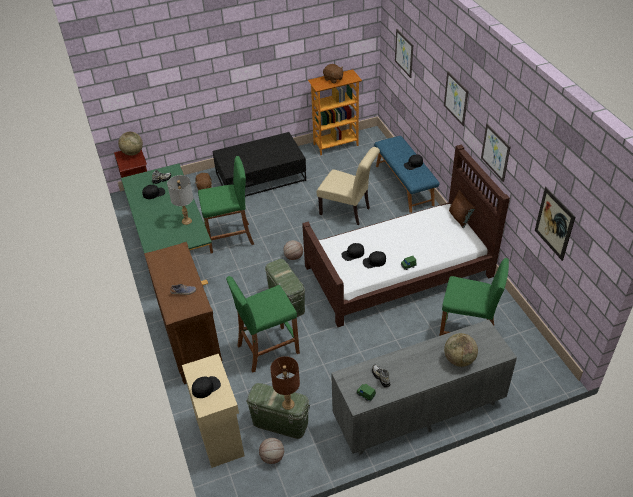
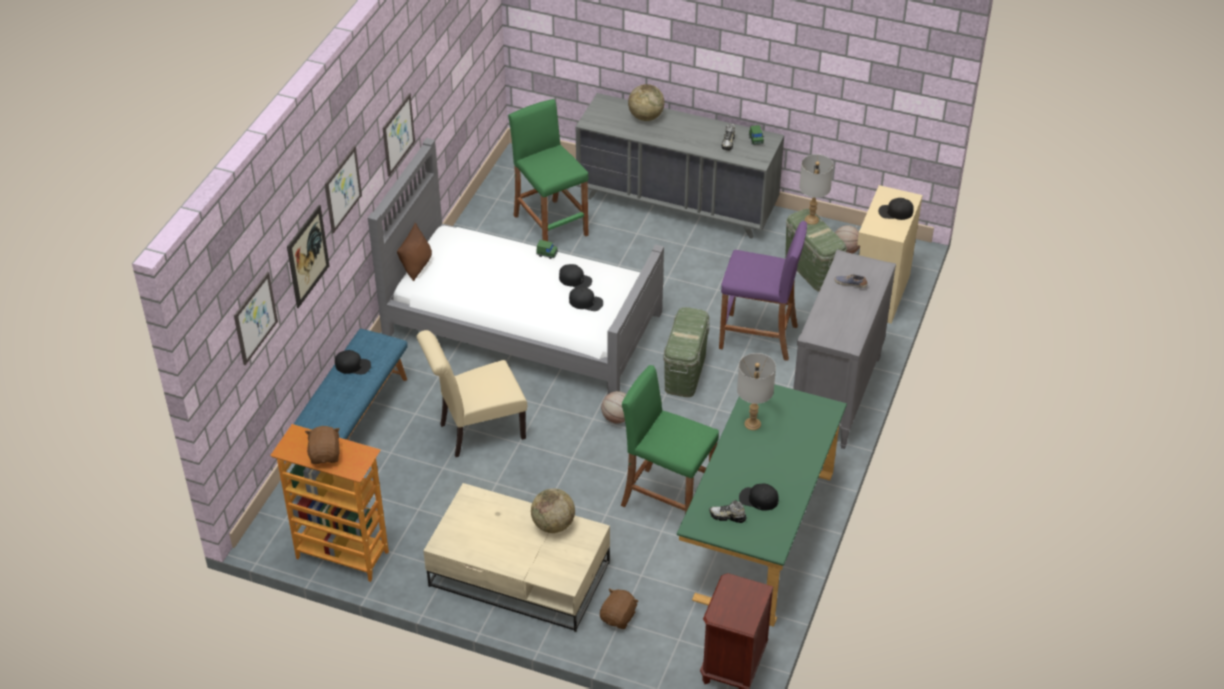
camera: 140 degrees left, 0 degrees up
(132, 153) = (725, 611): globe -> globe (553, 525)
(191, 342) = (836, 396): brown dresser -> grey dresser
(260, 177) = (520, 574): black coffee table -> beige coffee table
(267, 349) = (758, 337): green stool -> purple stool
(288, 404) = (811, 220): brown table lamp -> grey table lamp
(348, 212) = (476, 432): beige chair -> beige chair turned 90 degrees counterclockwise
(399, 271) = (522, 323): brown bed -> grey bed
(554, 223) = (459, 65): picture -> picture (308, 256)

